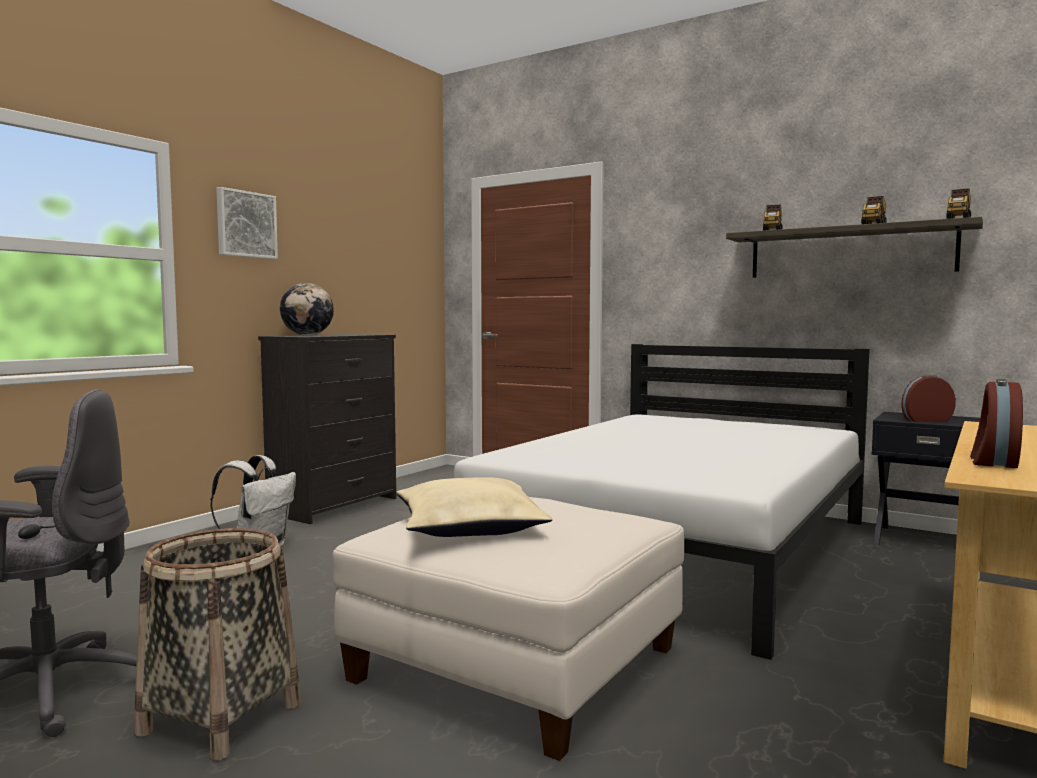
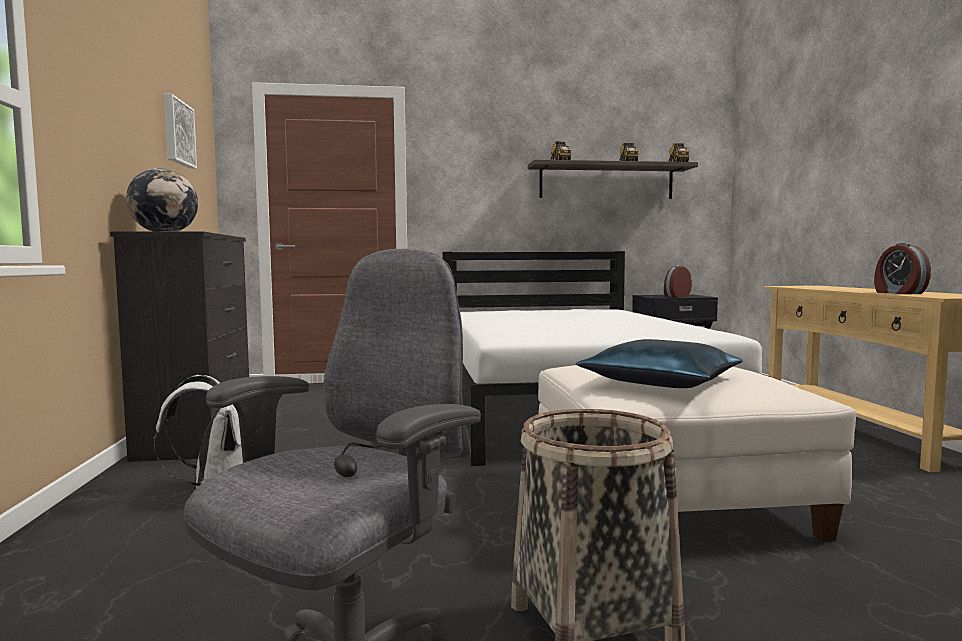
camera: 40 degrees left, 0 degrees up
(245, 224) = (88, 81): picture -> picture (177, 133)
(469, 527) = (662, 382): beige pillow -> blue pillow

